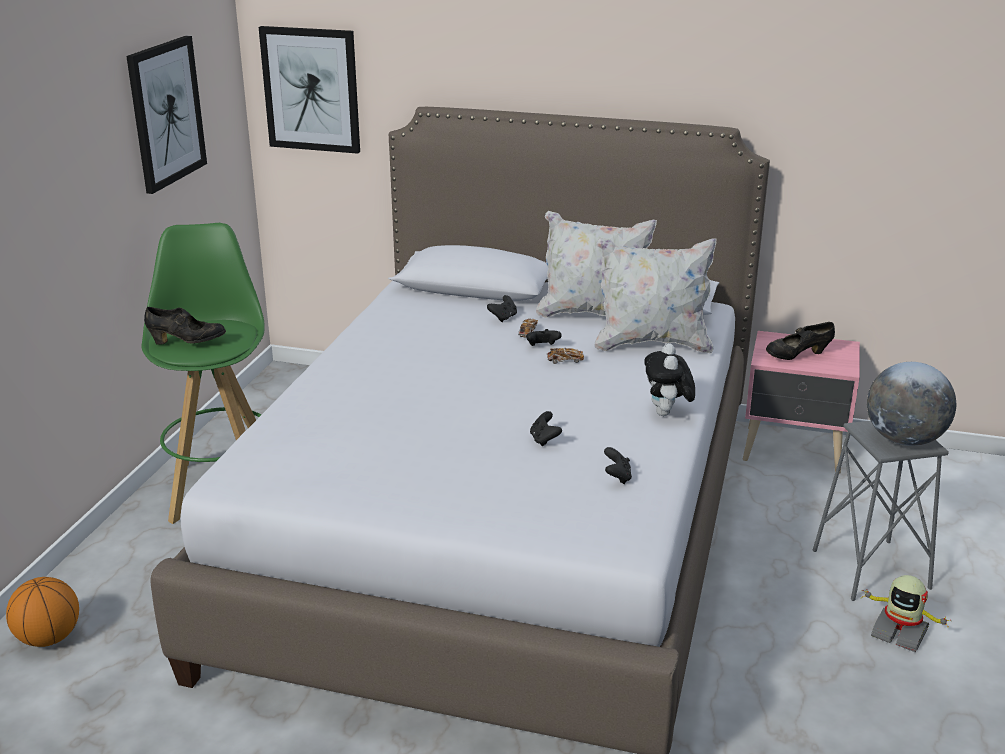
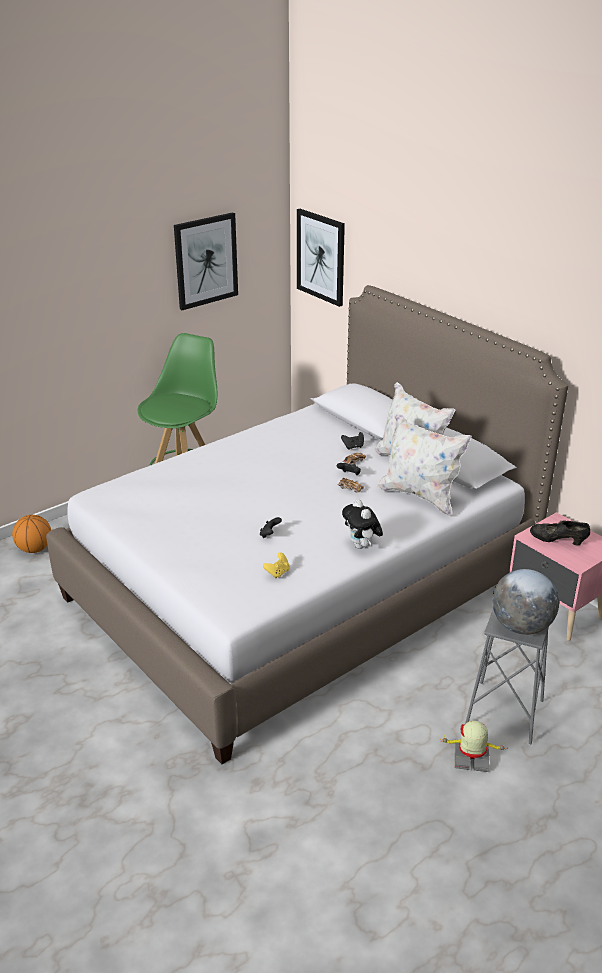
camera: 35 degrees right, 5 degrees up
(187, 343) = (162, 407): black shoe -> none
(617, 477) = (277, 573): black game controller -> yellow game controller
(667, 414) = (361, 546): plush toy -> plush toy turned 60 degrees counterclockwise
(899, 632) = (471, 759): toy robot -> toy robot turned 120 degrees clockwise

